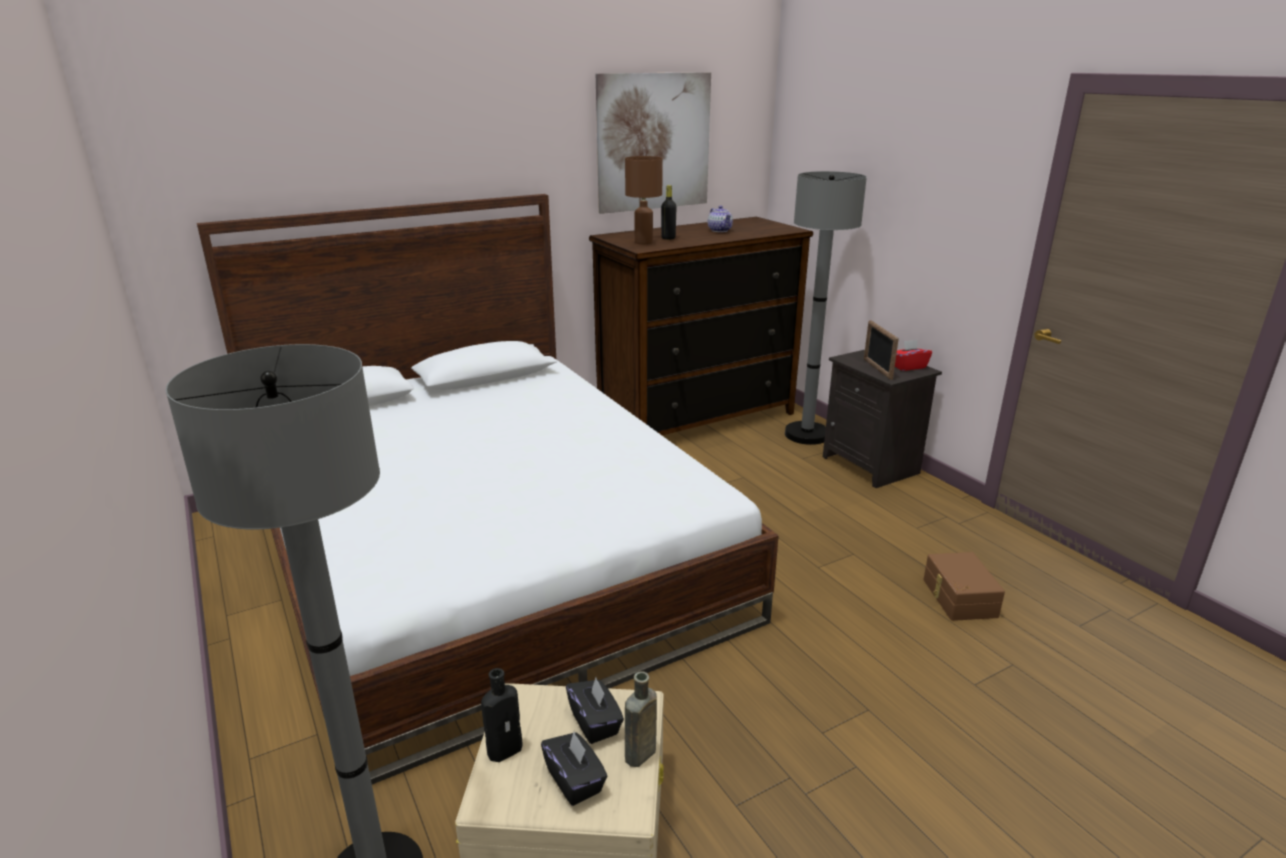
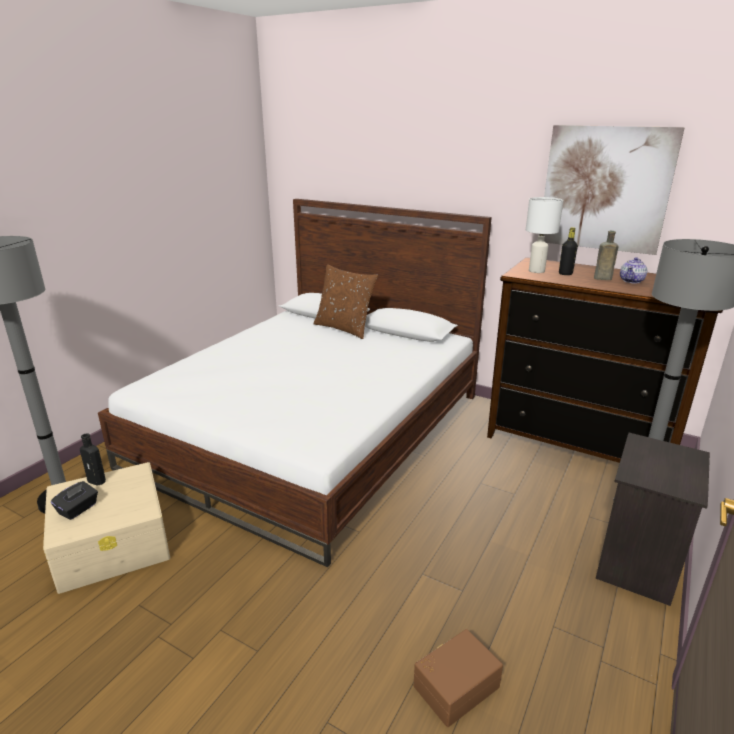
camera: 60 degrees right, 0 degrees up
(410, 404) = (344, 328): none -> brown pillow
(595, 723) = (124, 501): black tissue box -> none
(638, 755) = (101, 524): brown bottle -> brown bottle (601, 278)
(644, 242) = (537, 271): brown table lamp -> white table lamp
(877, 369) = (643, 463): picture frame -> none
(908, 367) = (682, 481): red tissue box -> none

